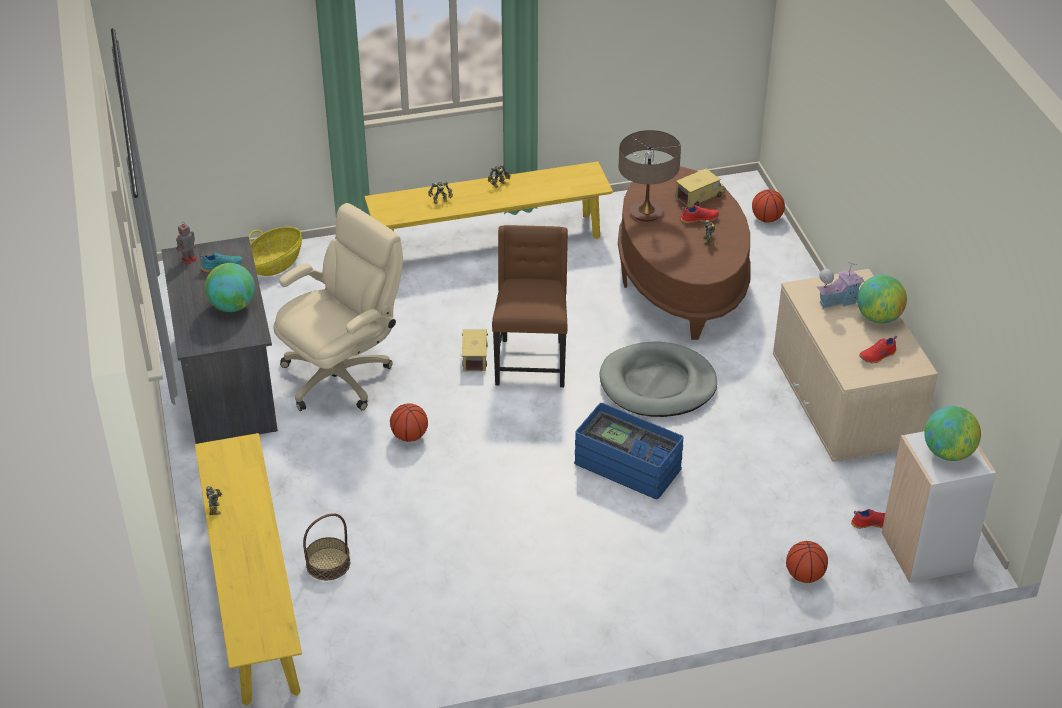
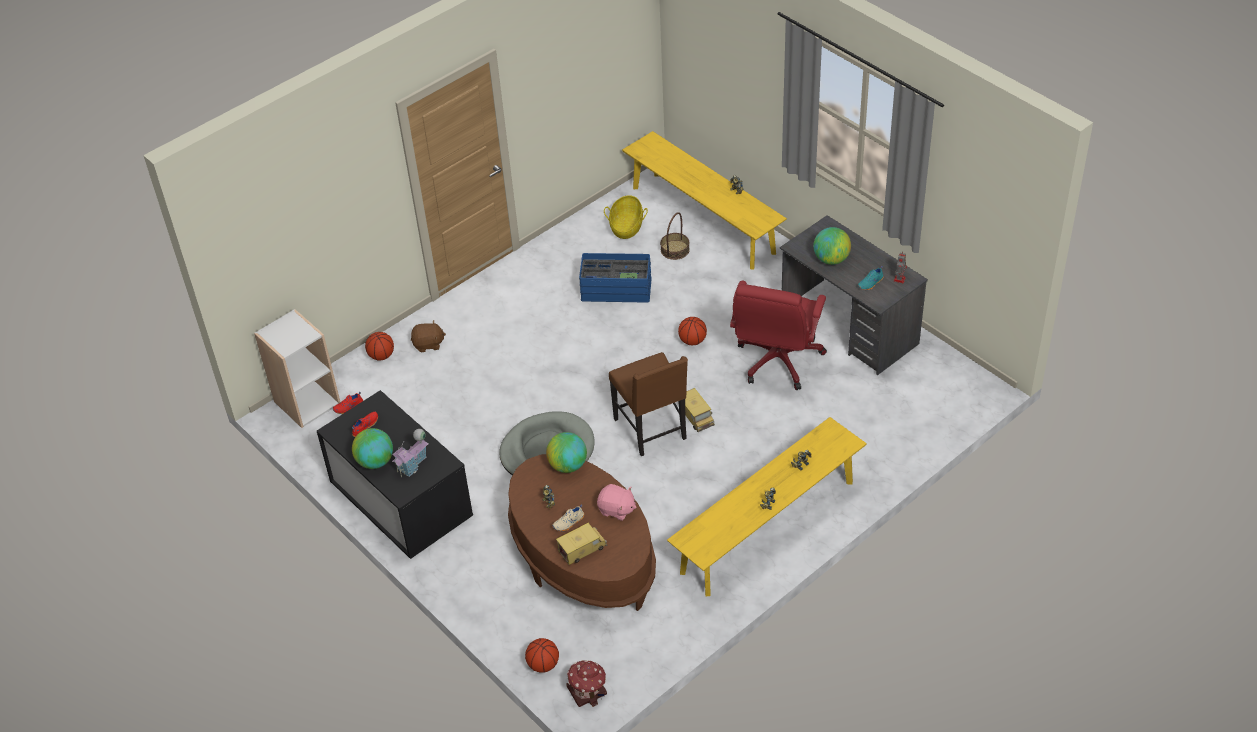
camera: 155 degrees right, 5 degrees up
(275, 263) = (916, 431): basket -> basket (626, 226)
(343, 374) = (776, 364): beige office chair -> red office chair
(628, 465) = (532, 381): blue storage box -> blue storage box (616, 289)
(646, 213) = (616, 510): table lamp -> pink plush toy
(699, 196) = (582, 549): toy truck -> toy truck turned 150 degrees counterclockwise
(699, 218) = (569, 523): red shoe -> beige shoe
(734, 566) = (428, 344): none -> brown plush toy
(737, 191) = (587, 690): none -> toy house
(845, 398) = (400, 497): beige cabinet -> black cabinet
(948, 453) = (288, 333): globe -> globe (567, 465)

